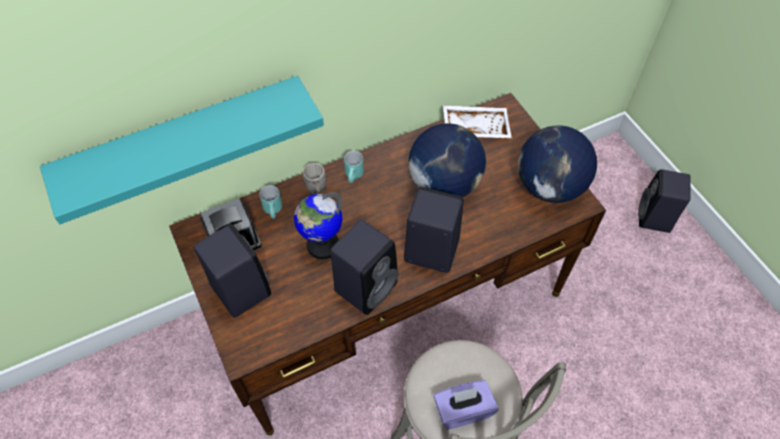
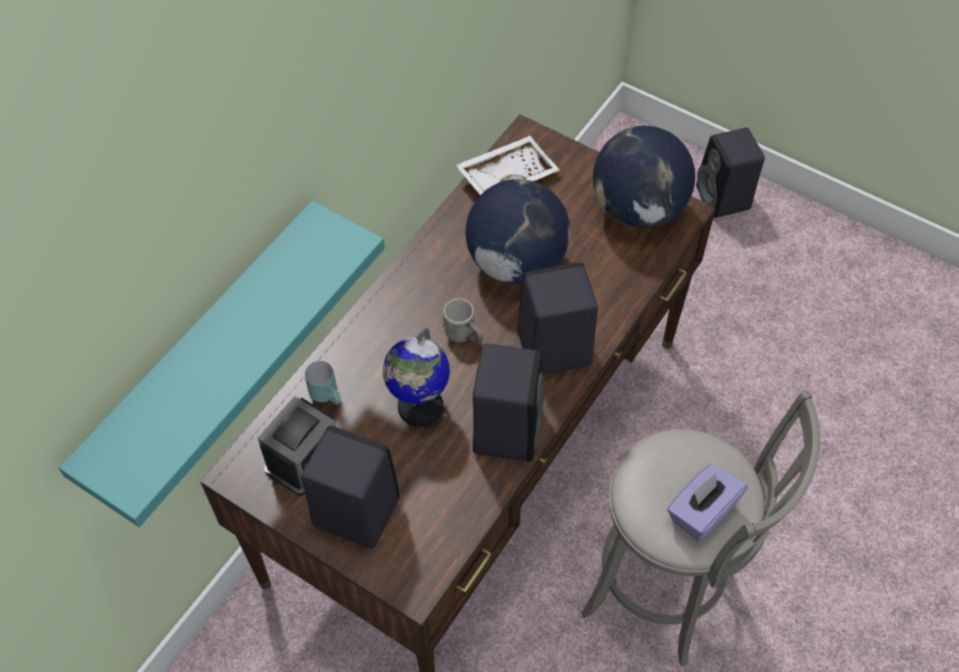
camera: 30 degrees left, 0 degrees up
(317, 191) = (365, 344): grey mug -> grey mug (464, 336)
(355, 176) = (401, 304): turquoise mug -> none

